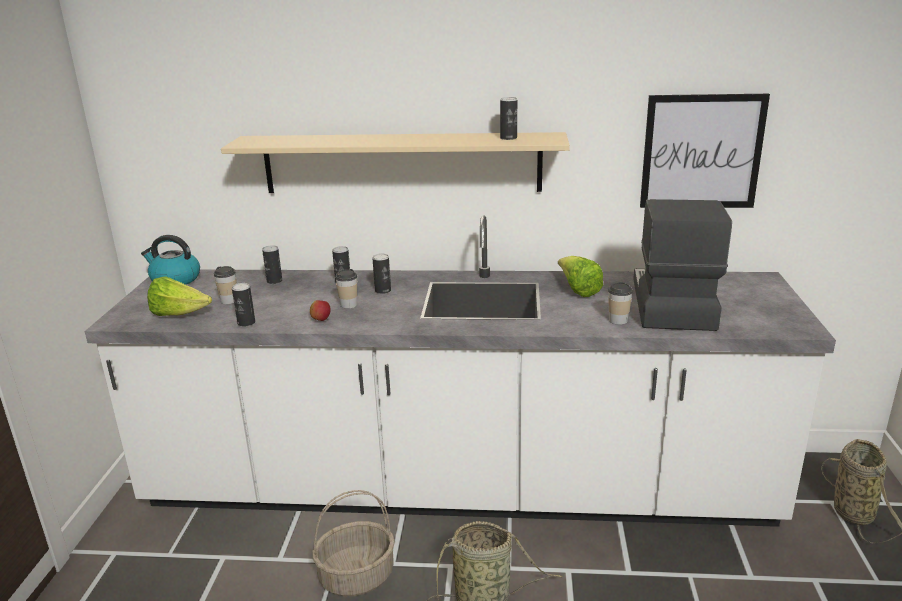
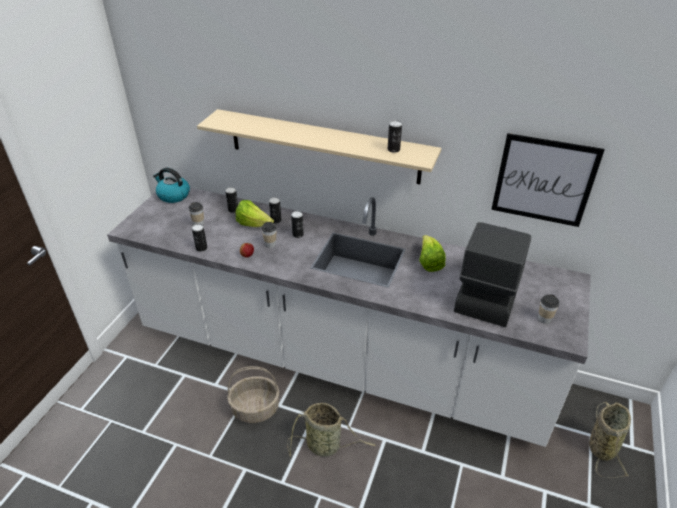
camera: 15 degrees right, 15 degrees up
(179, 314) = (165, 231): lettuce -> lettuce (253, 224)
(618, 320) = (441, 300): cup -> cup (544, 319)

